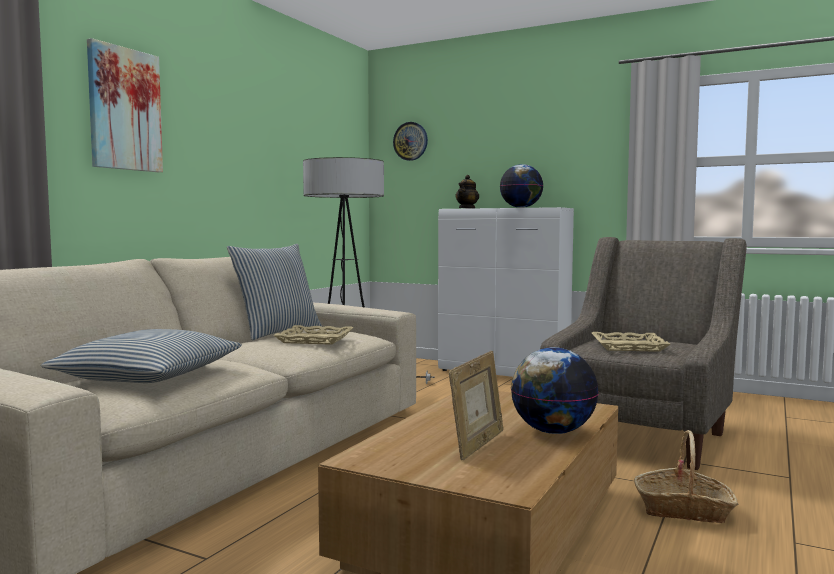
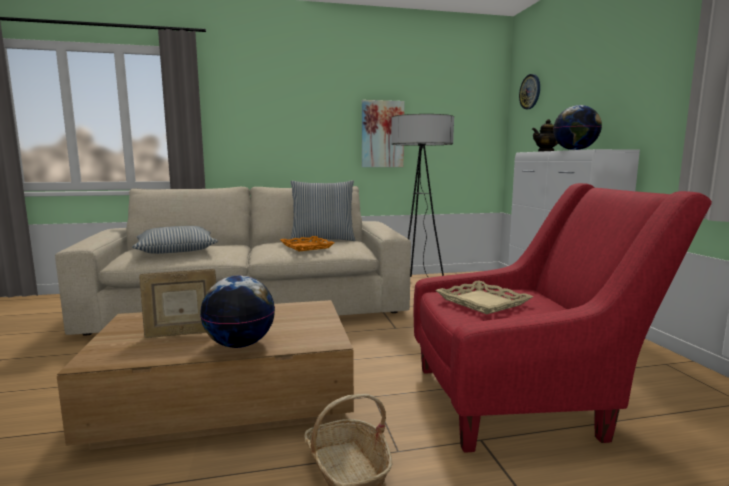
camera: 50 degrees right, 5 degrees up
(124, 109) = (263, 98): picture -> picture (382, 134)
(314, 340) = (306, 247): beige tray -> orange tray
(643, 432) = (524, 400): grey armchair -> red armchair

